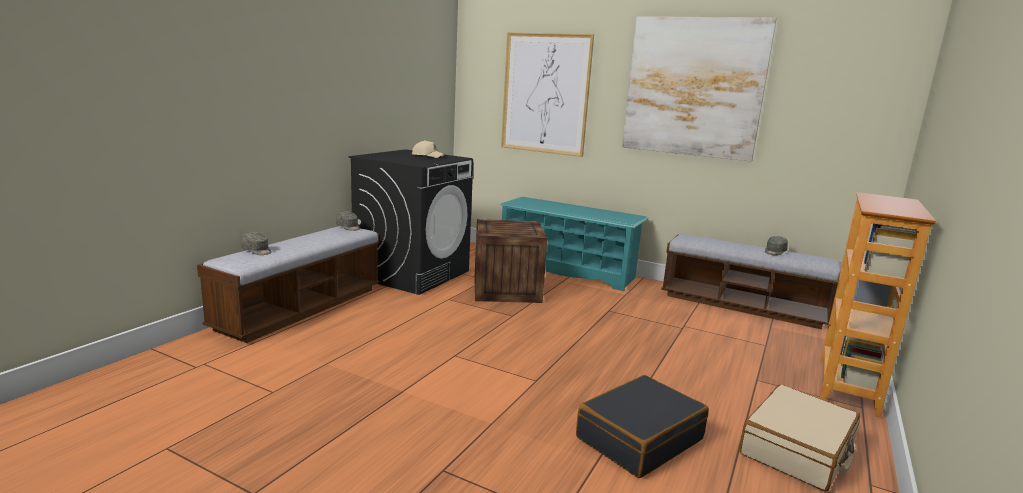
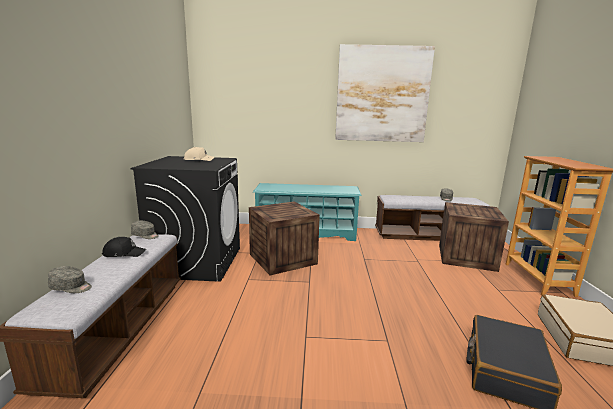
camera: 25 degrees left, 0 degrees up
(317, 237) = (124, 253): none -> black cap
(545, 94) = (271, 104): picture -> none
(766, 339) = (466, 257): none -> crate

